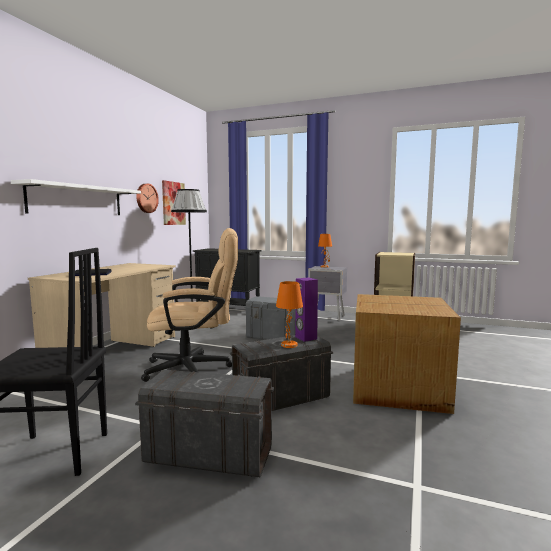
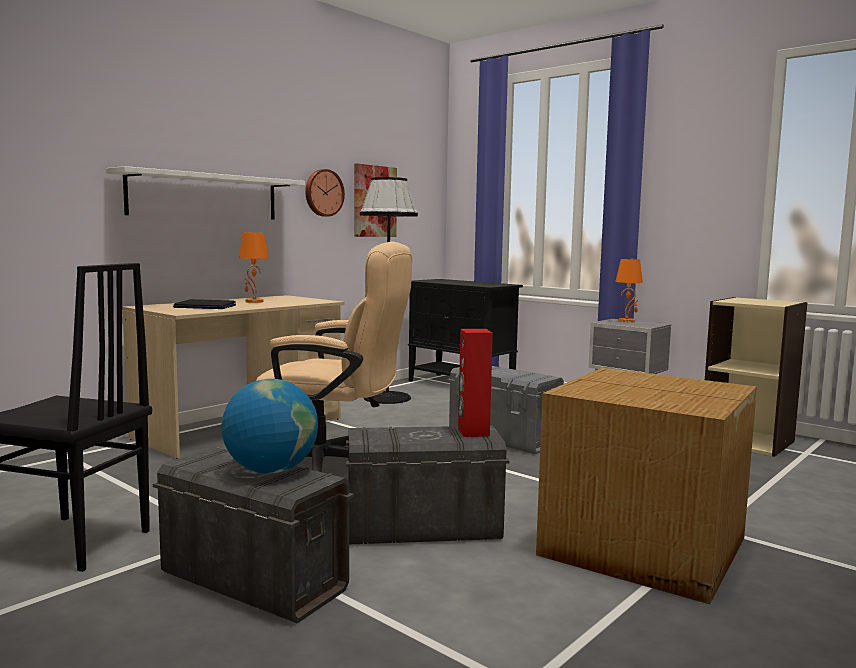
camera: 20 degrees right, 0 degrees up
(220, 381) = (270, 471): none -> globe
(289, 345) = (432, 439): orange table lamp -> orange table lamp (254, 302)
(305, 338) = (473, 432): purple speaker -> red speaker

